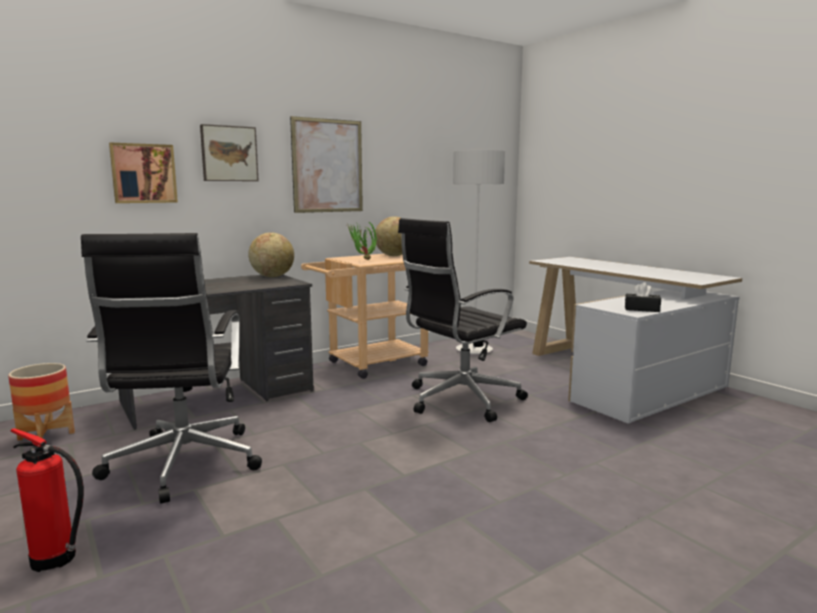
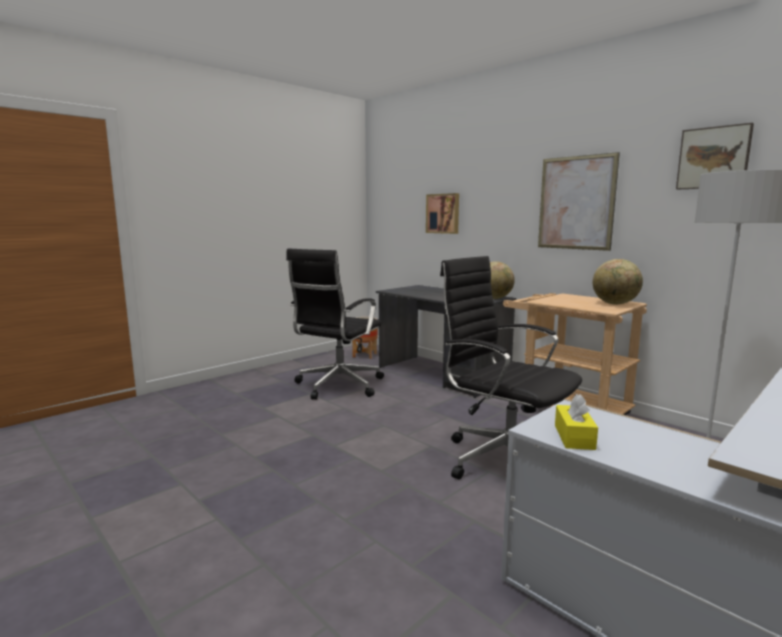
camera: 80 degrees right, 0 degrees up
(56, 560) = (250, 384): fire extinguisher -> none
(182, 465) = (337, 386): black office chair -> black office chair turned 45 degrees counterclockwise
(229, 153) = (493, 197): picture -> picture (713, 158)
(363, 260) = (560, 300): potted plant -> none
(642, 309) = (574, 437): black tissue box -> yellow tissue box

